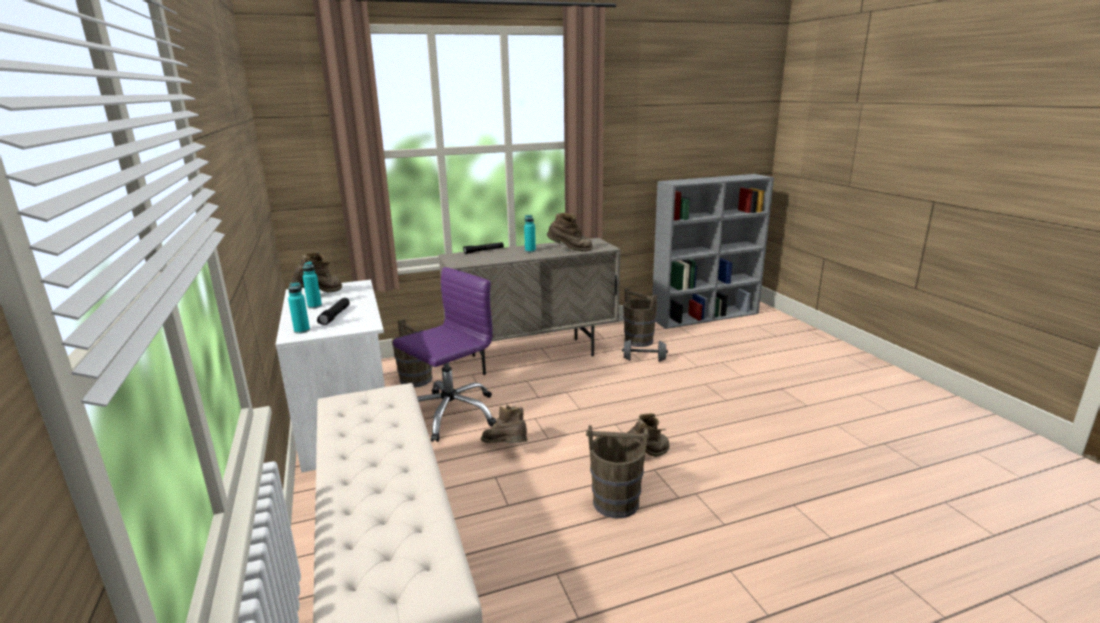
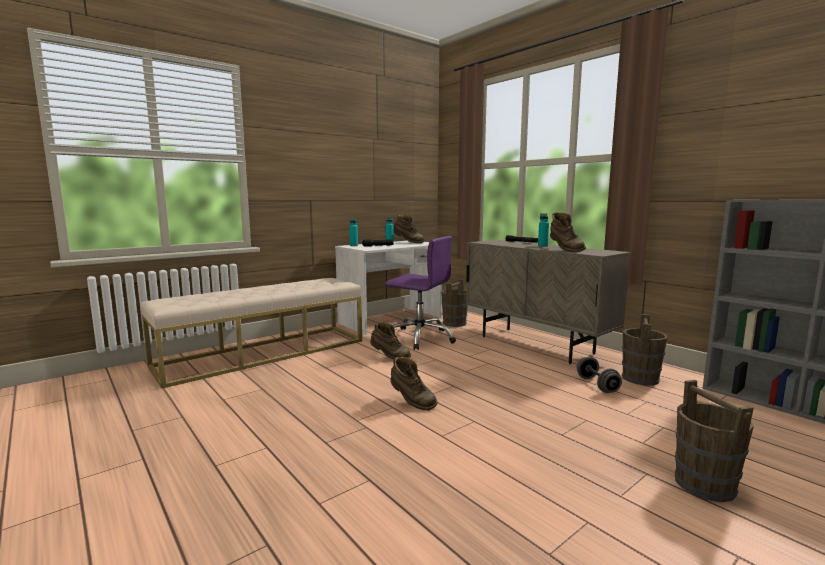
camera: 70 degrees right, 10 degrees down
(506, 448) = (389, 357): brown boot -> brown boot turned 90 degrees clockwise
(615, 502) = (340, 397): brown bucket -> brown bucket (704, 484)

